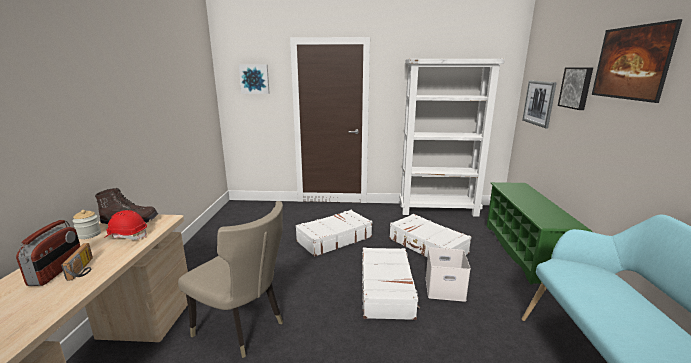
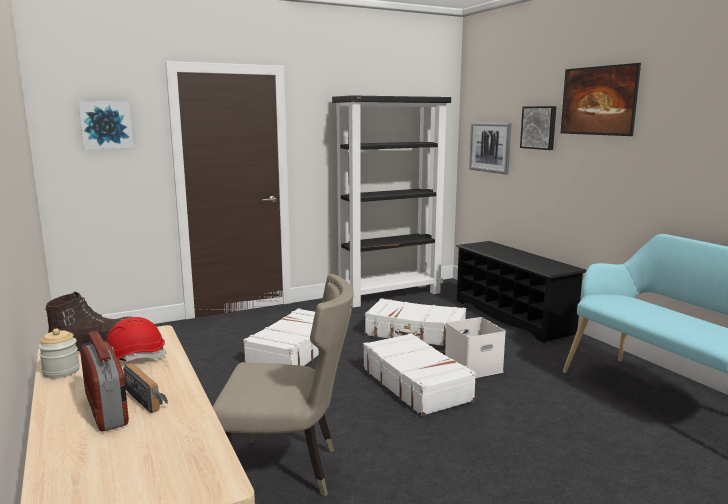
camera: 30 degrees left, 5 degrees down
(438, 210) = (390, 295): white bookcase -> black bookcase
(523, 251) = (512, 316): green shoe rack -> black shoe rack

